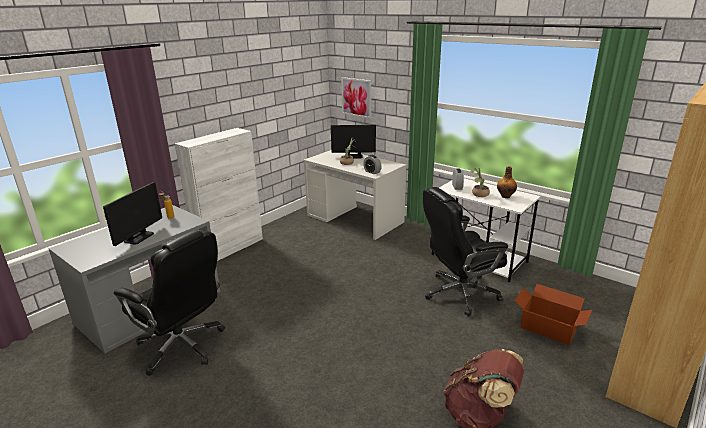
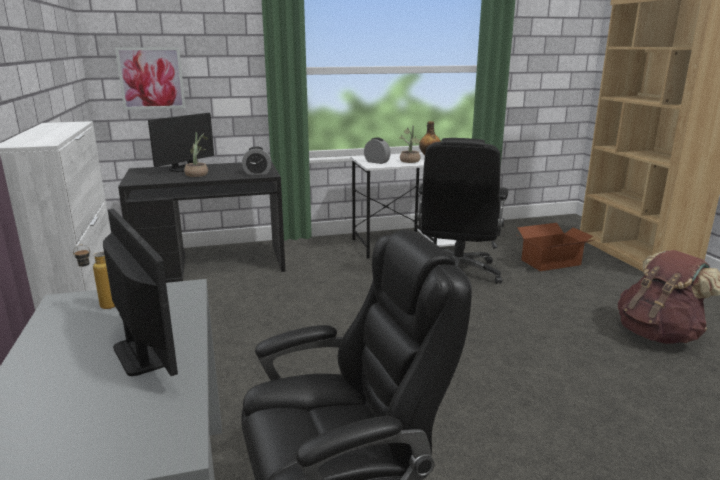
camera: 55 degrees left, 5 degrees down
(354, 218) = (211, 264): white desk -> black desk

